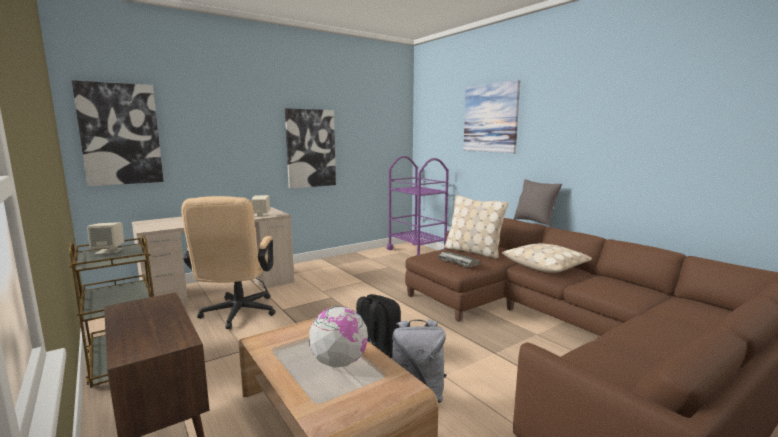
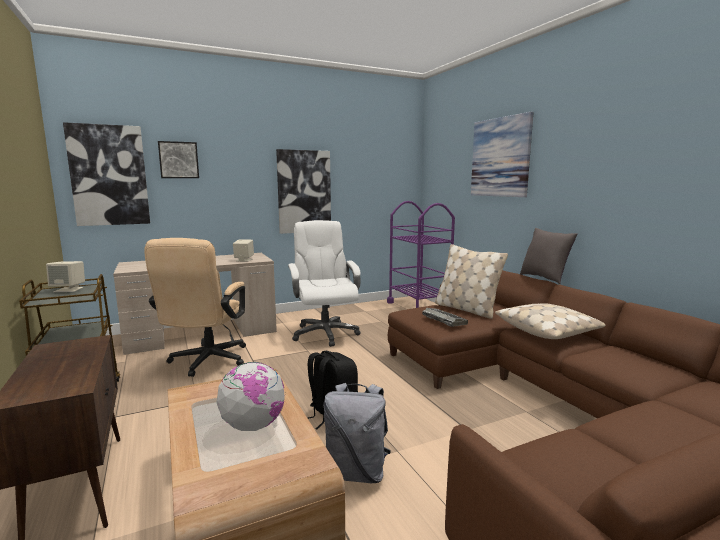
camera: 10 degrees right, 0 degrees up
(191, 118) = (178, 160): none -> picture
(341, 281) = (325, 333): none -> white office chair

